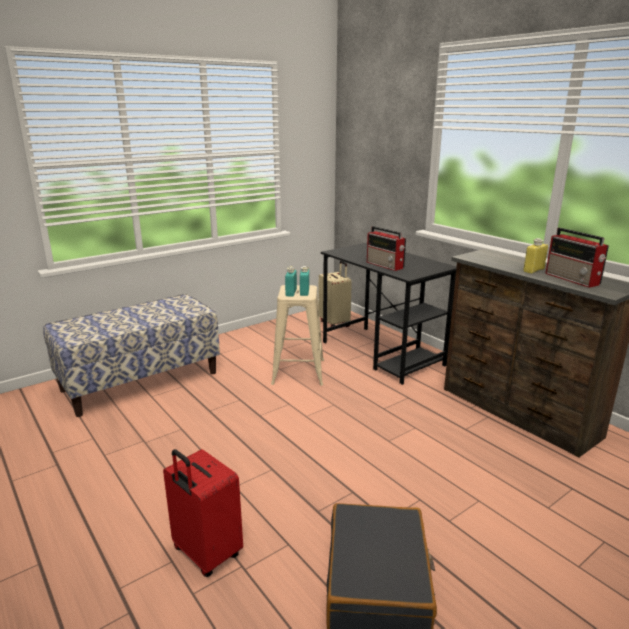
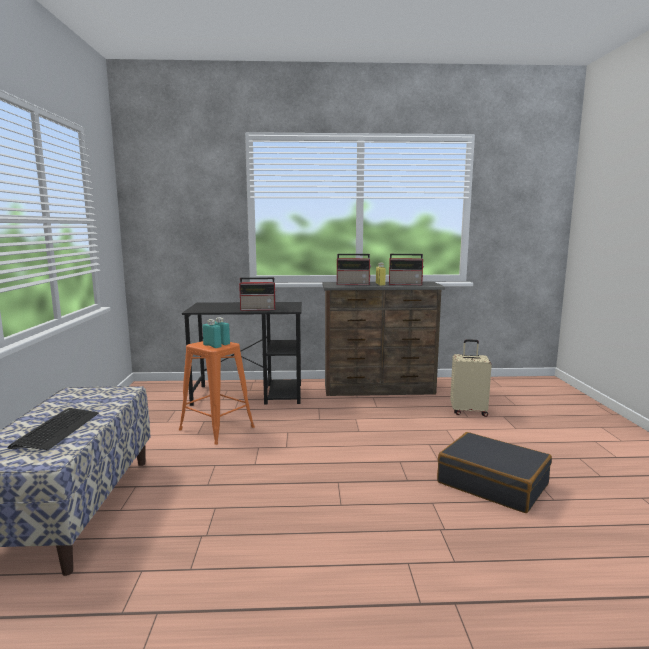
camera: 55 degrees left, 10 degrees down
(115, 323) = (57, 430): none -> keyboard
(205, 554) = (413, 542): red suitcase -> none
(298, 371) = (216, 428): beige stool -> orange stool
(335, 323) = (169, 392): beige suitcase -> beige suitcase (468, 411)
(503, 261) = (354, 284): none -> radio

